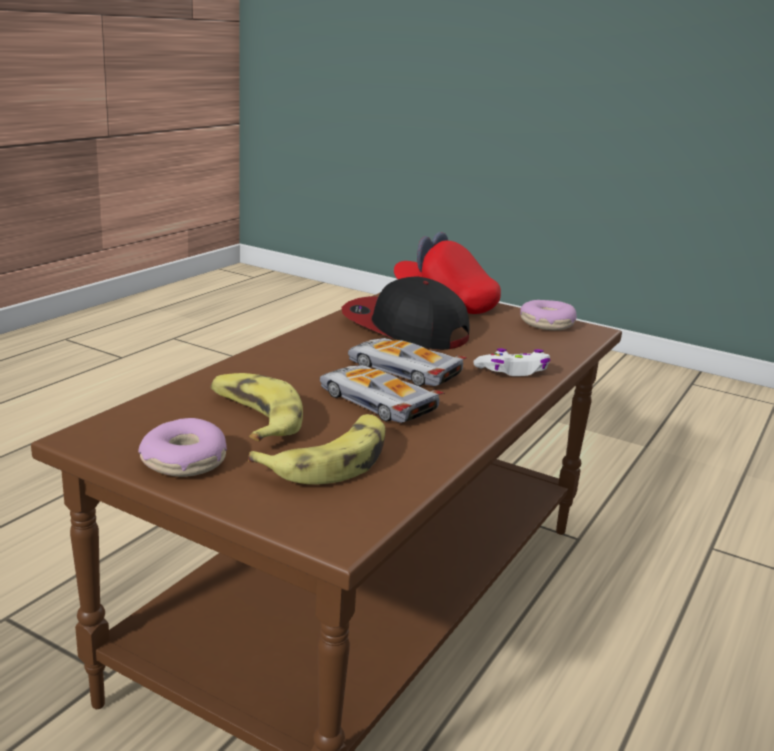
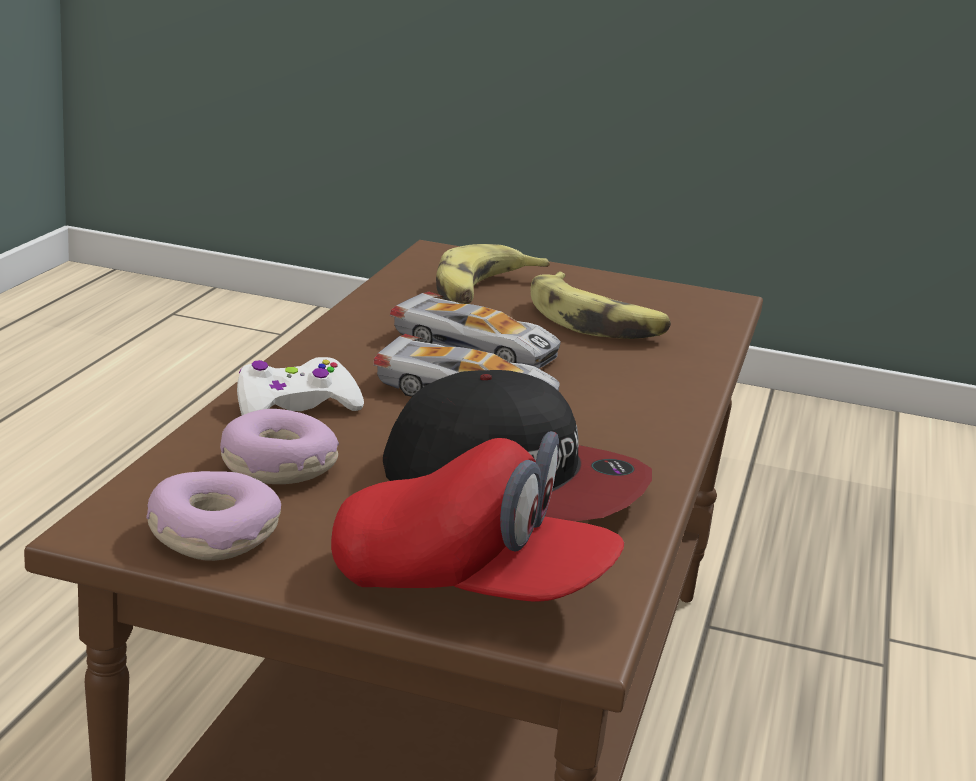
camera: 165 degrees right, 0 degrees up
(185, 462) = (610, 286): donut -> donut (277, 466)

